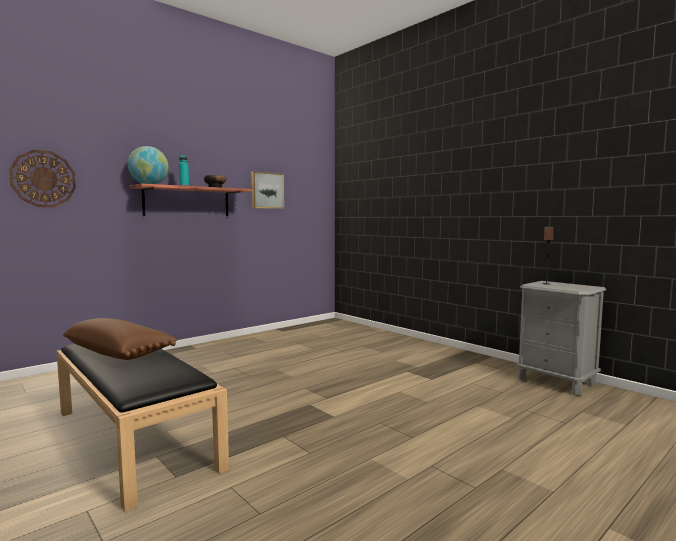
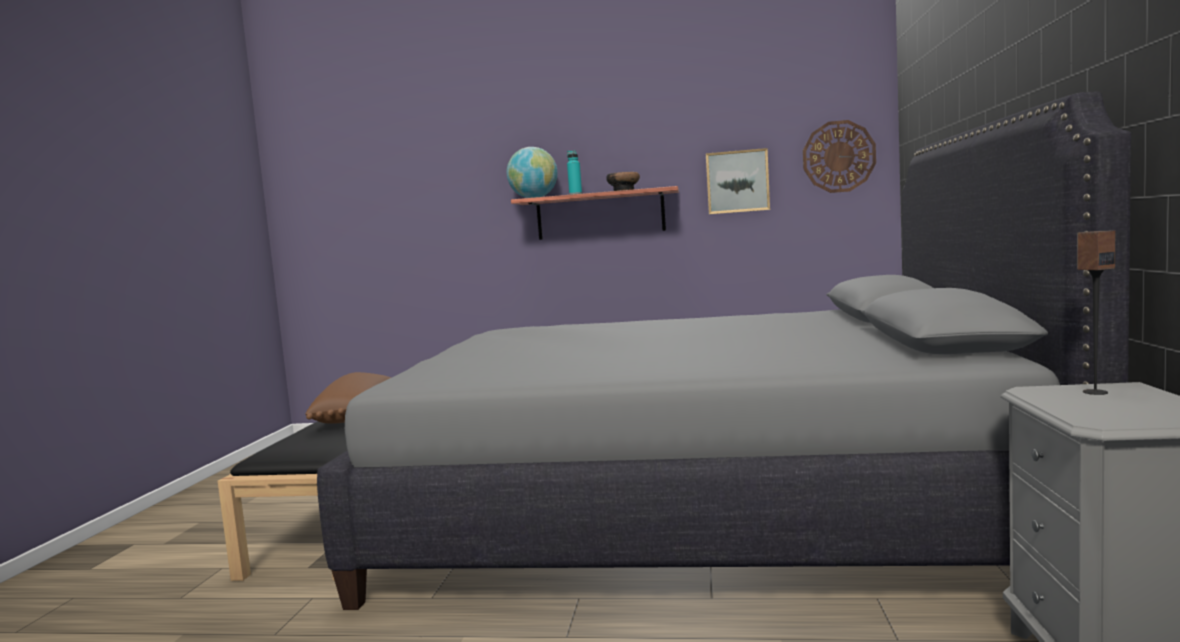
camera: 50 degrees right, 0 degrees up
(43, 179) = (430, 205): wall clock -> wall clock (838, 156)
(343, 374) = (697, 510): none -> grey bed

